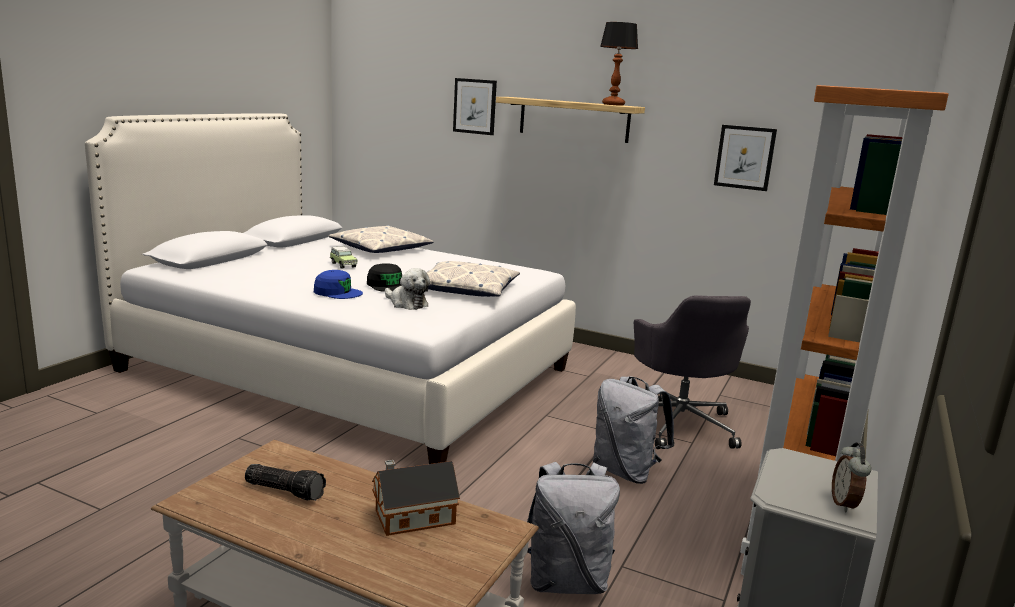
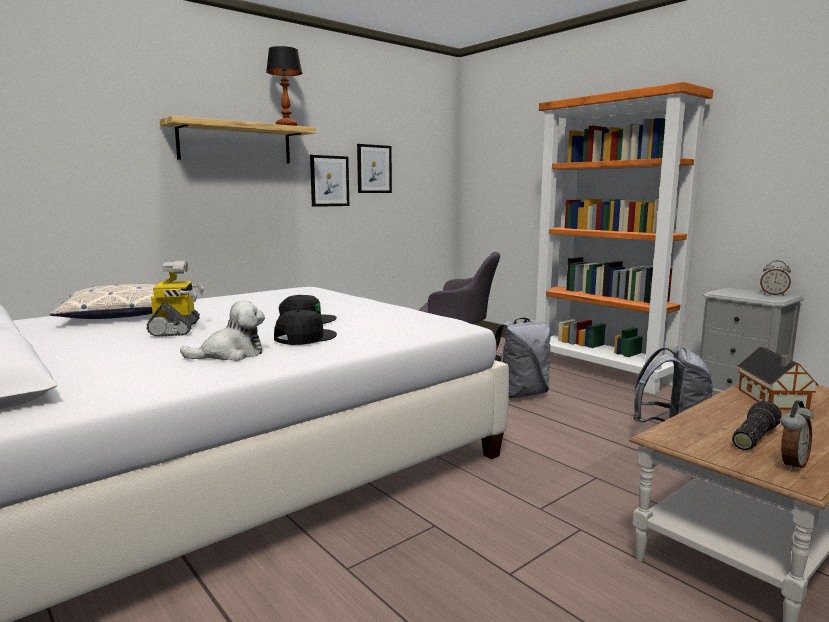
camera: 65 degrees left, 5 degrees down
(224, 501) = (791, 464): none -> alarm clock
(337, 292) = (305, 337): blue cap -> black cap
(343, 265) = (176, 329): toy car -> toy robot
(406, 303) = (380, 320): plush toy -> plush toy (230, 354)
(466, 290) = (343, 305): pillow -> none
(475, 106) = (110, 130): picture -> picture (329, 181)

